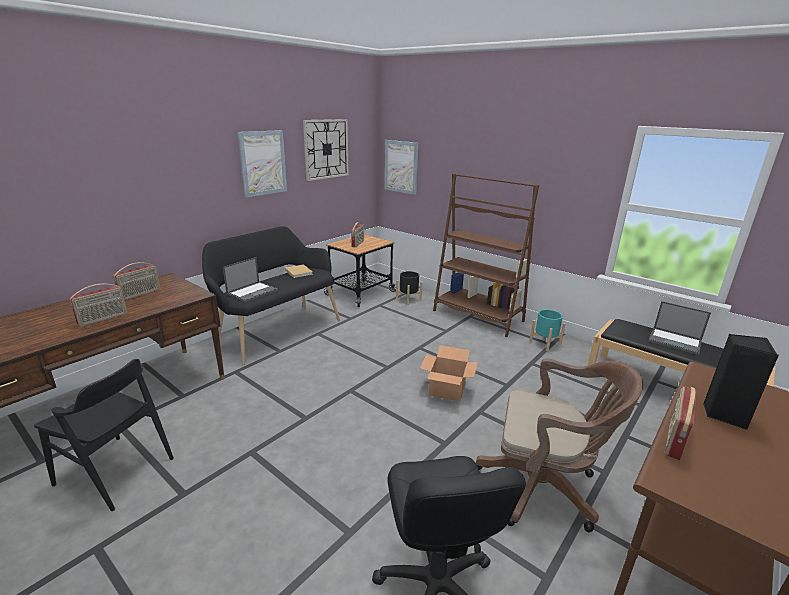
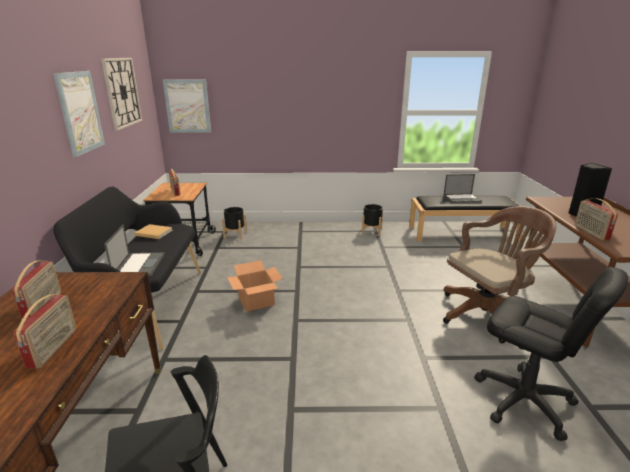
camera: 40 degrees left, 0 degrees up
(447, 389) = (360, 286): cardboard box -> cardboard box (257, 301)
(478, 316) = (305, 229): brown bookcase -> none
(545, 343) = (371, 231): turquoise planter -> black planter

